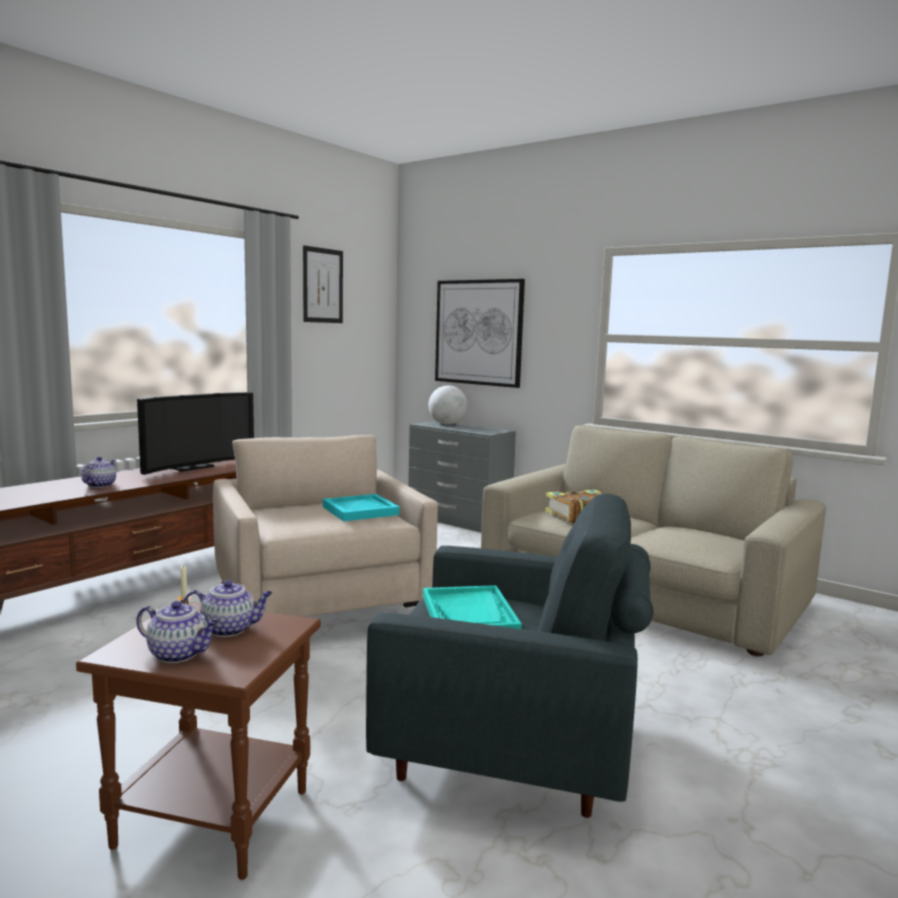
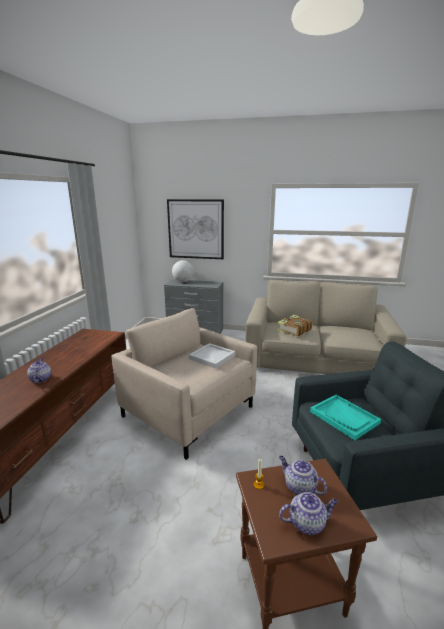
camera: 25 degrees left, 10 degrees up
(191, 467) = (77, 345): television -> none
(230, 629) = (299, 487): teapot -> teapot turned 105 degrees counterclockwise
(323, 285) = (106, 207): picture -> none
(361, 511) = (213, 357): turquoise tray -> white tray

